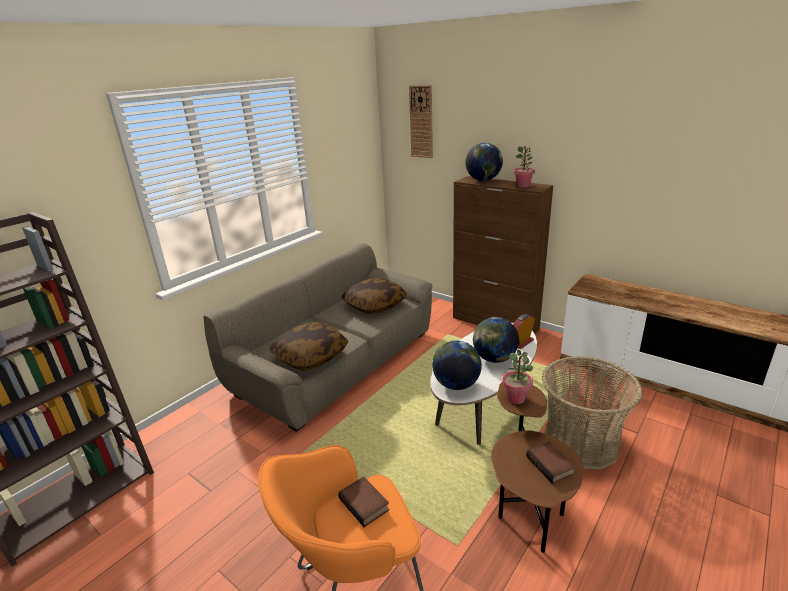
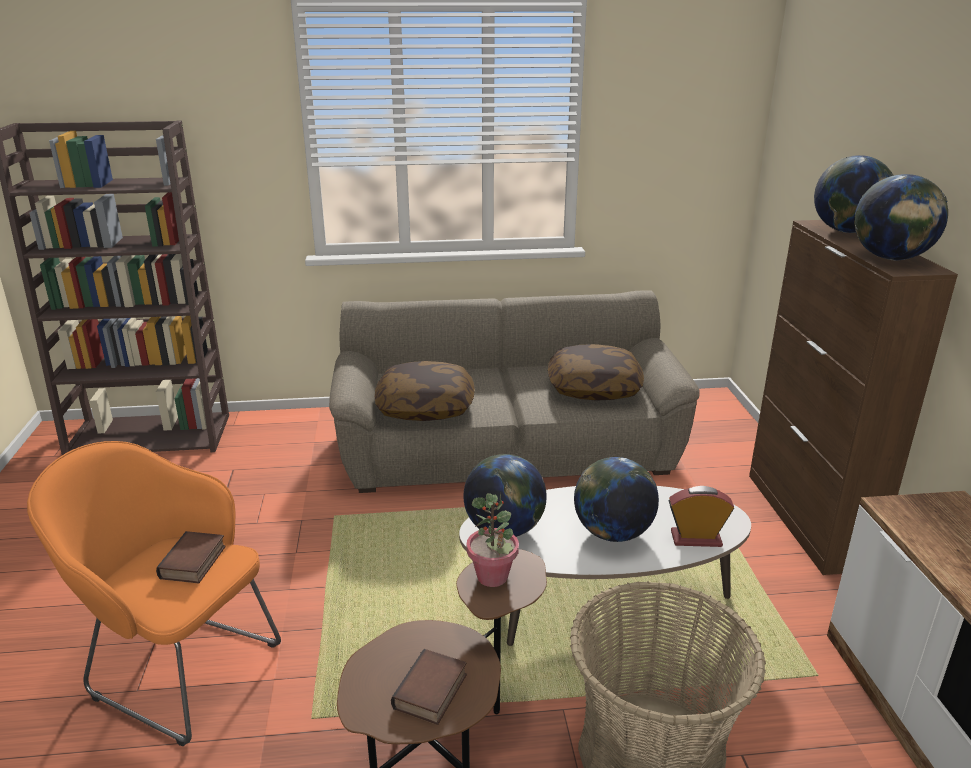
camera: 45 degrees right, 0 degrees up
(421, 122) = (815, 101): wall clock -> none
(523, 186) = (890, 258): potted plant -> globe

